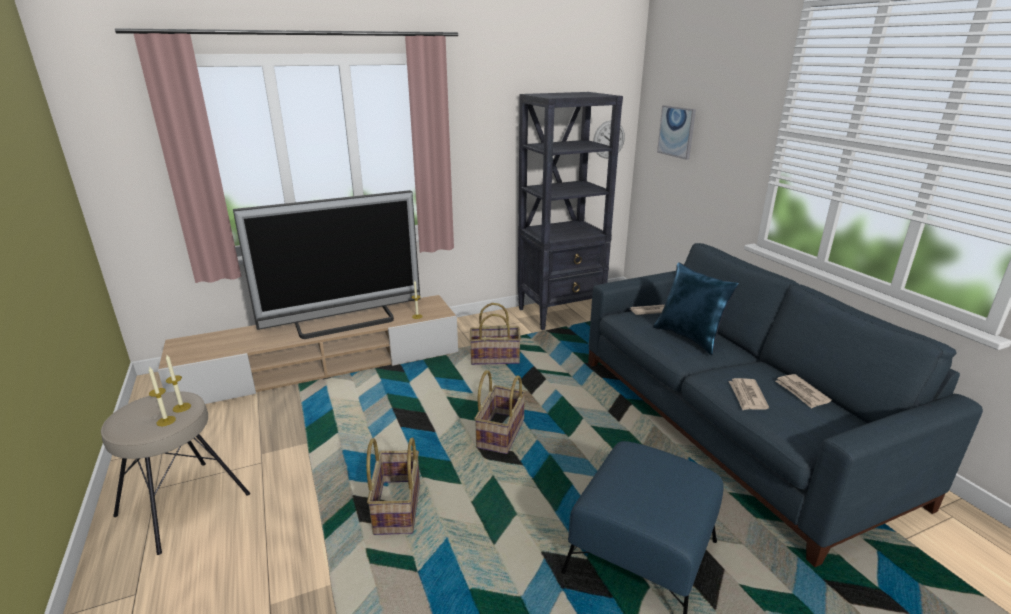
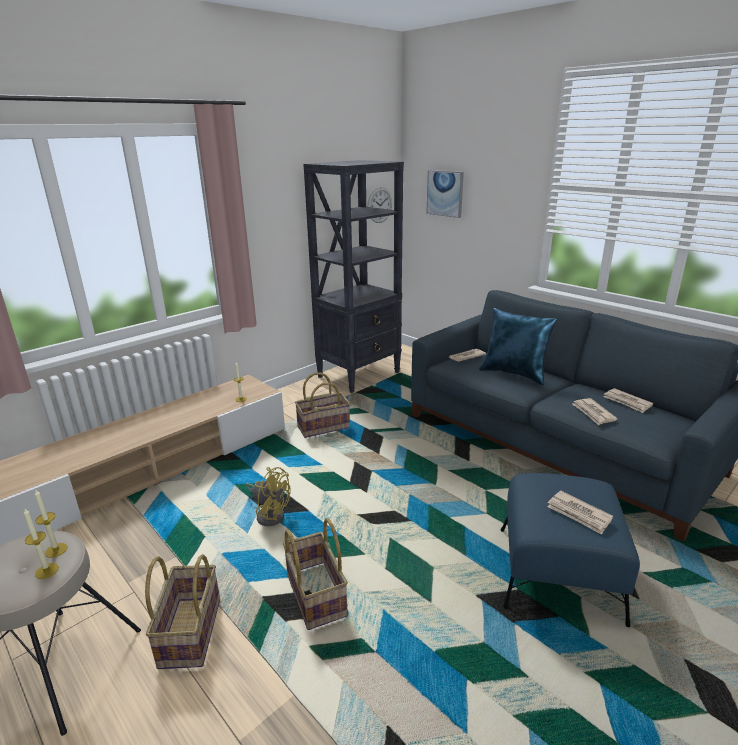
camera: 20 degrees left, 0 degrees up
(345, 322) = (165, 418): television -> none
(401, 426) = (269, 514): none -> yellow fan
(500, 433) = (371, 496): basket -> basket (189, 631)
(651, 495) = (579, 514): none -> newspaper

